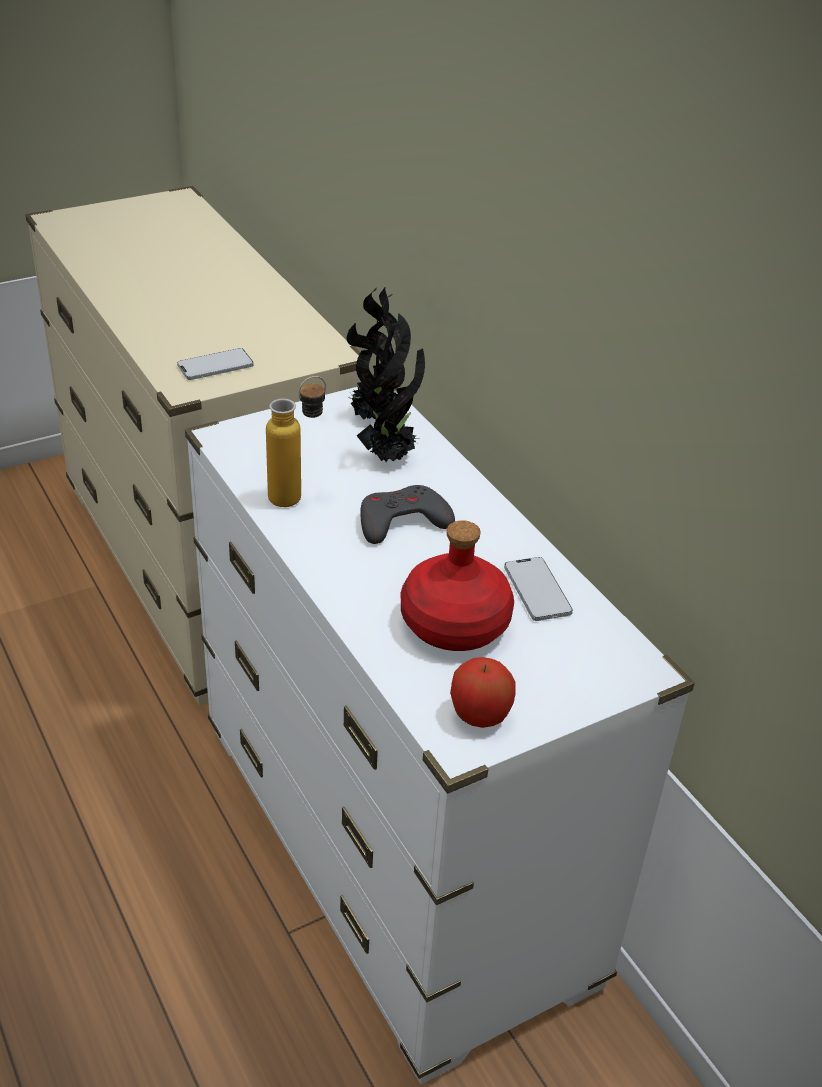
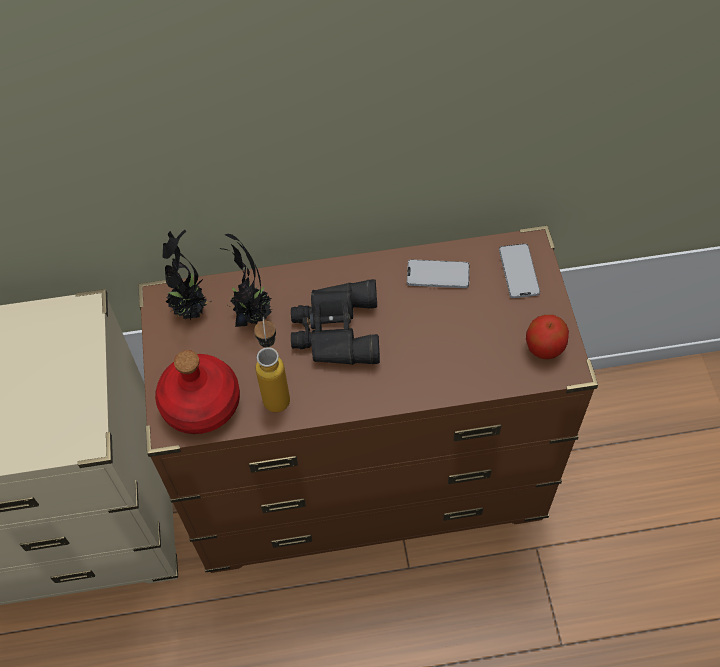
camera: 65 degrees left, 20 degrees up
(215, 366) = (57, 407): phone -> phone (518, 271)
(393, 852) = (367, 480): white dresser -> brown dresser
(402, 521) = (334, 331): grey game controller -> black binoculars
(454, 624) = (456, 334): red bottle -> red bottle (202, 404)

